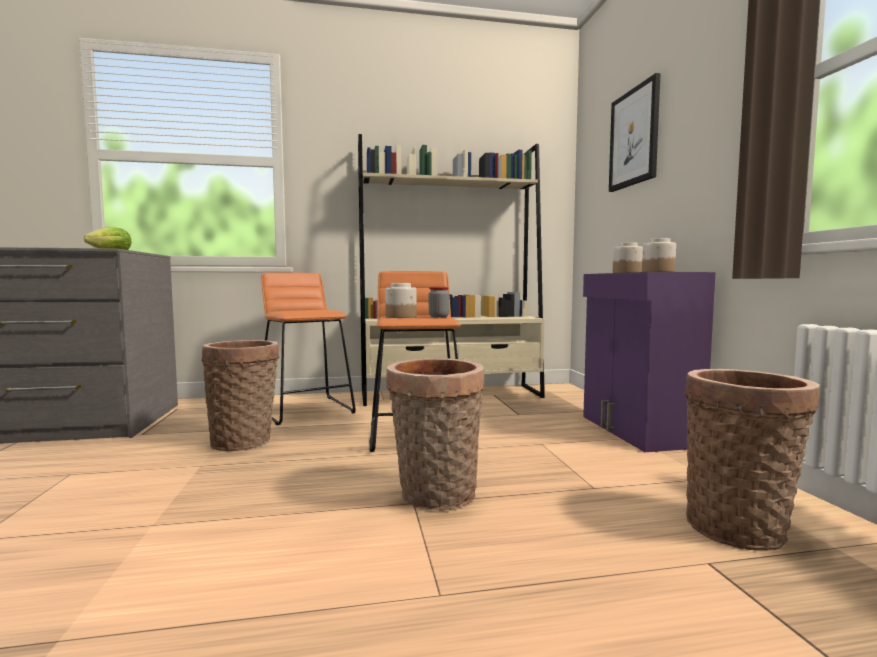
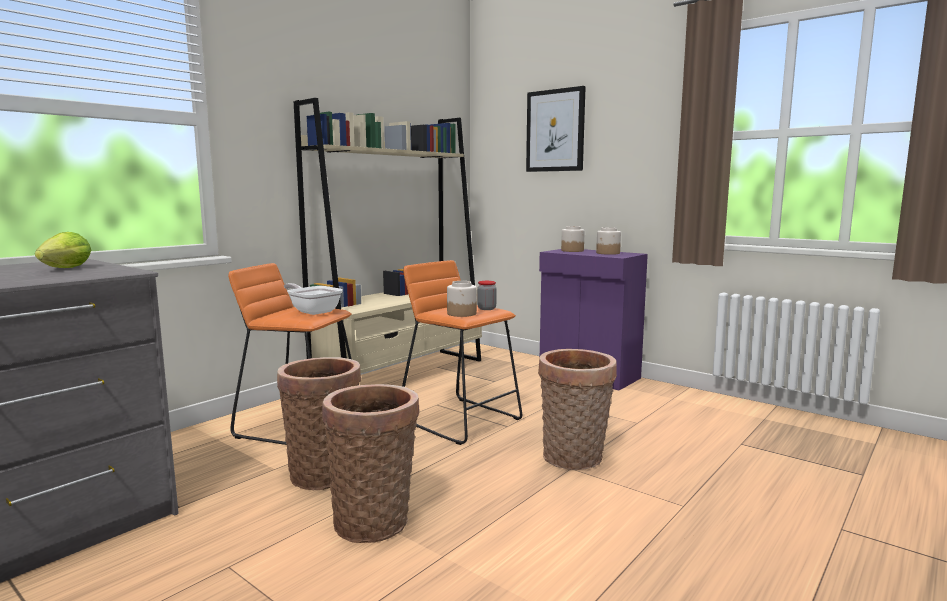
camera: 40 degrees left, 5 degrees up
(316, 310) = (313, 311): none -> frying pan
(739, 526) = (723, 421): basket -> basket (374, 520)

